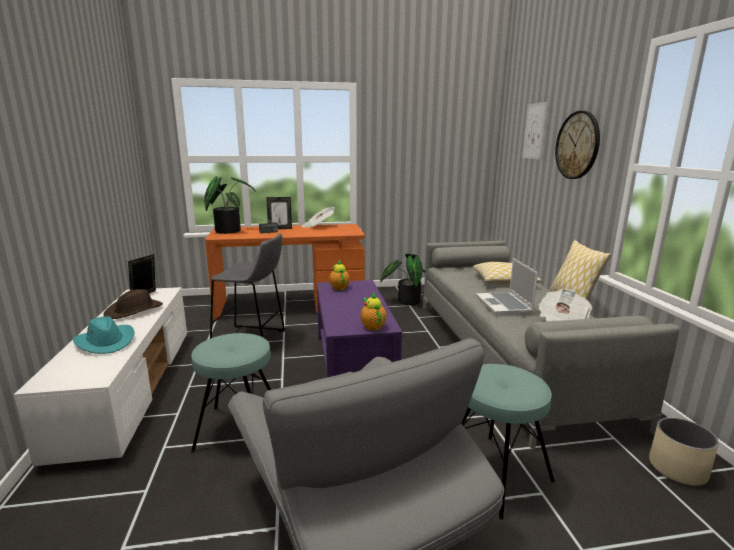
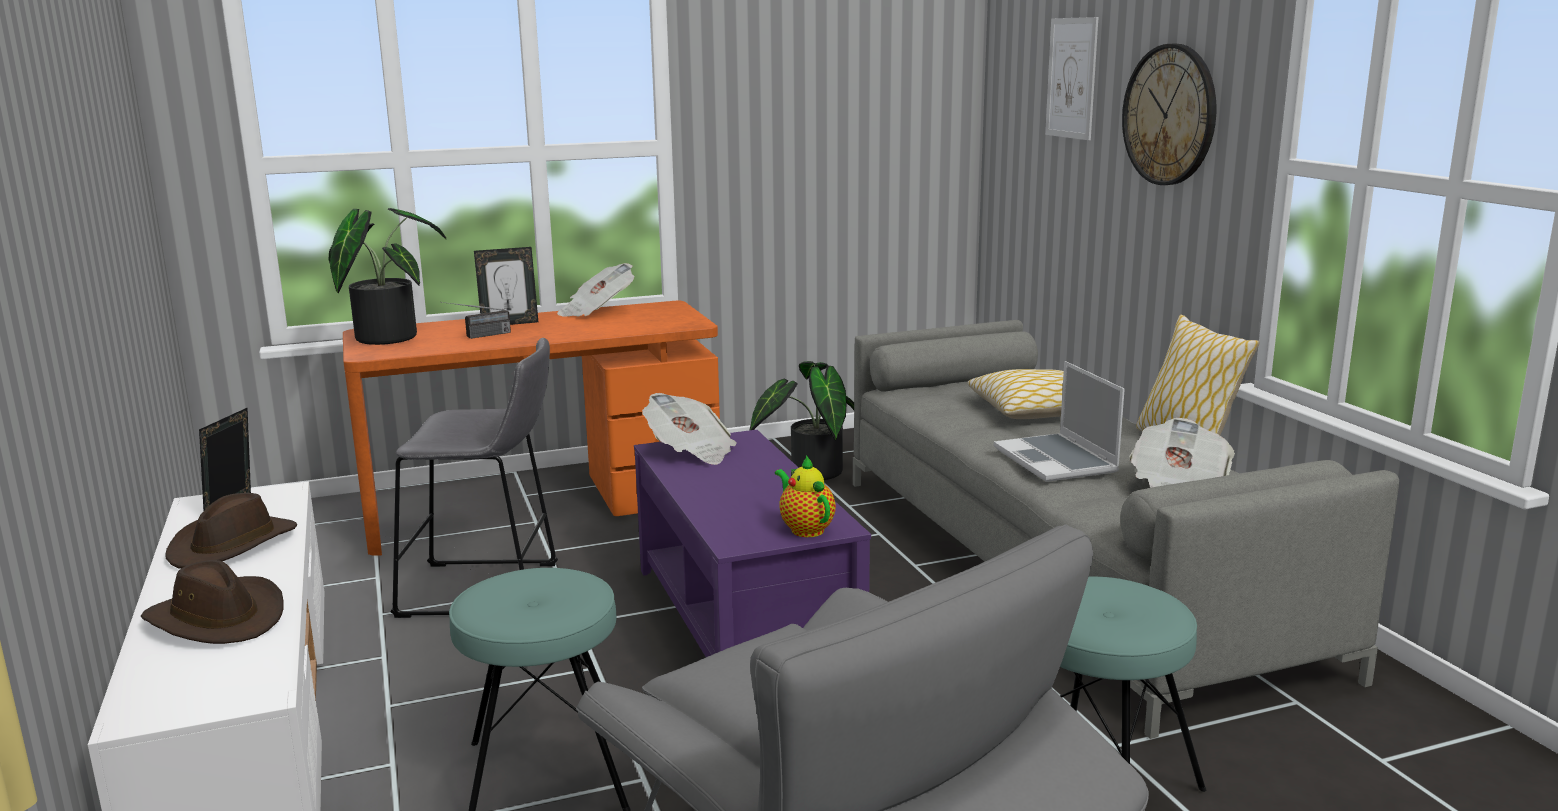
camera: 10 degrees left, 0 degrees up
(106, 342) = (218, 618): turquoise hat -> brown hat
(339, 287) = (691, 452): teapot -> newspaper
(678, 469) = (1415, 741): beige planter -> none

